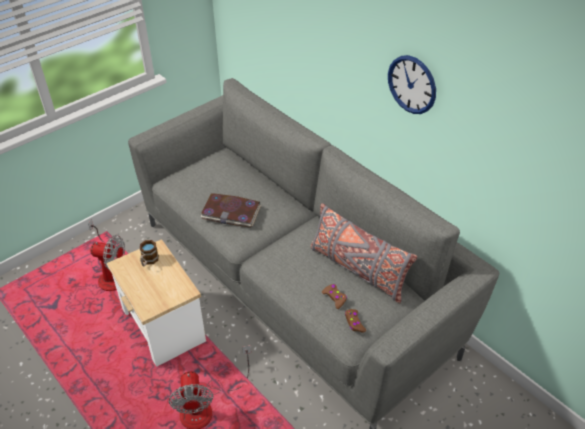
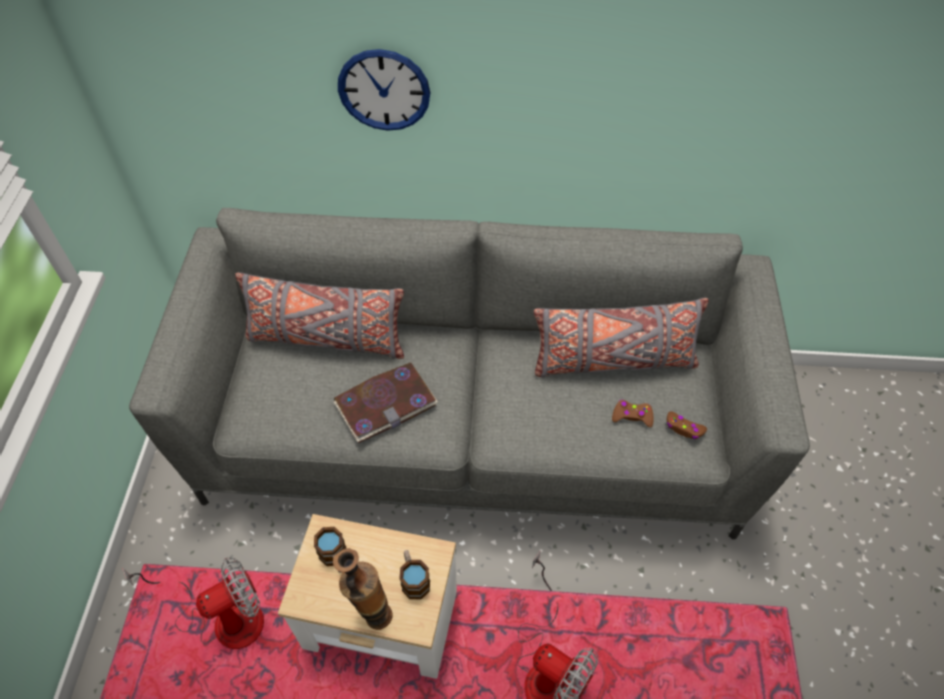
camera: 45 degrees left, 10 degrees up
(137, 290) = (371, 612): none -> vase
(167, 293) = (413, 579): none -> mug
(240, 171) = (326, 339): none -> grey pillow
(412, 84) = (598, 74): wall clock -> wall clock (384, 90)

